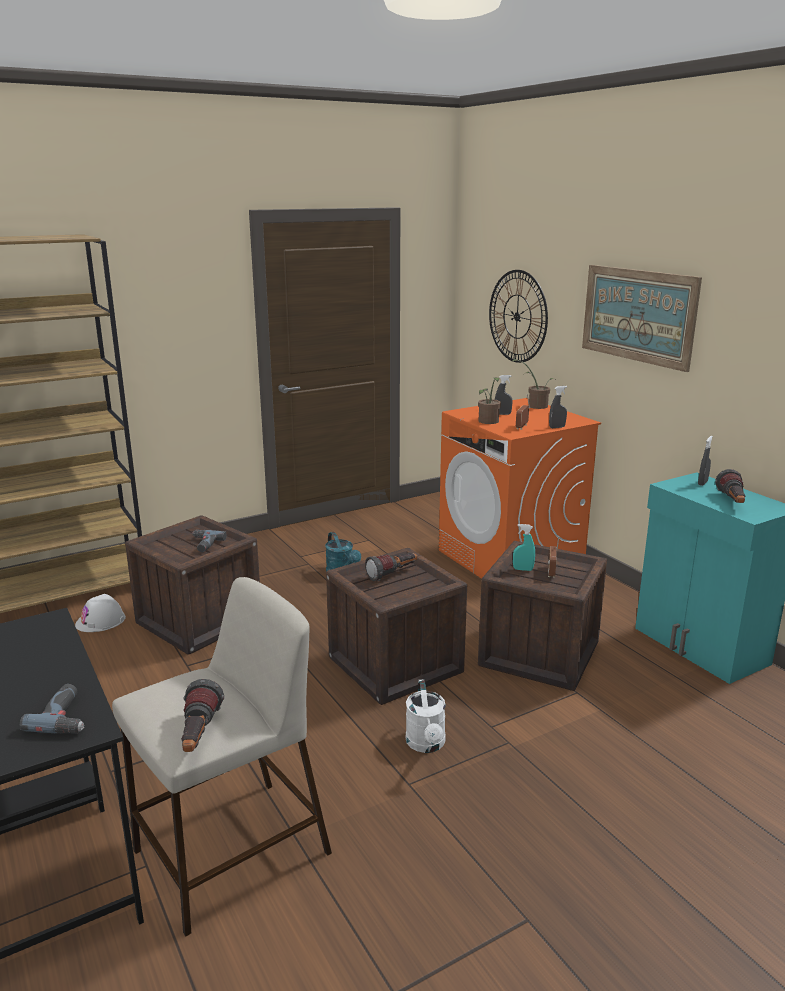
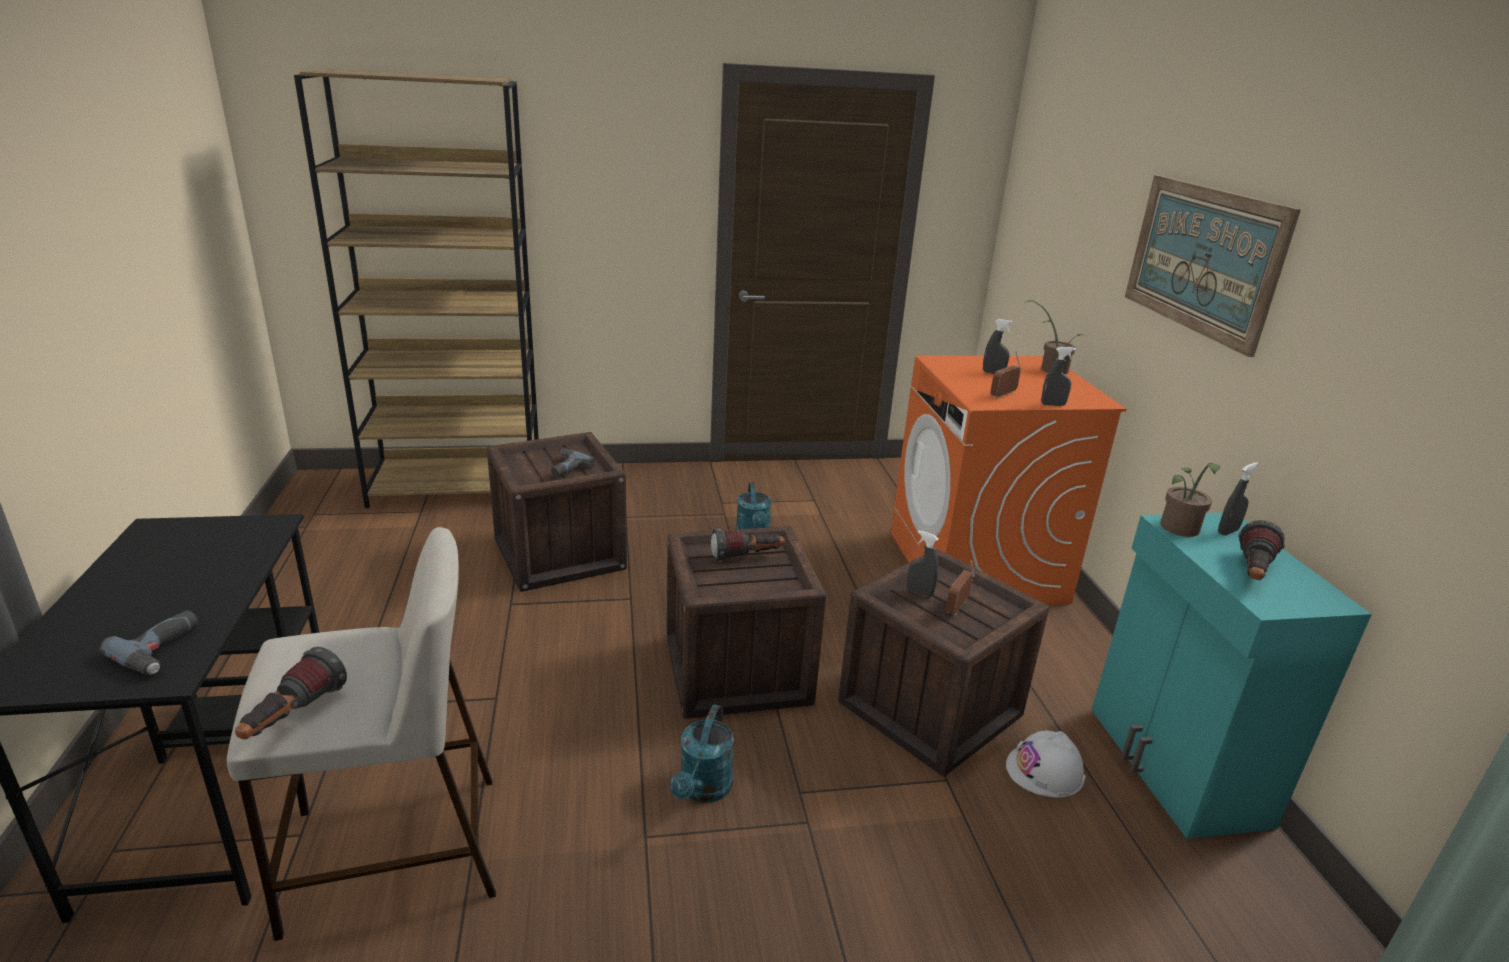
camera: 20 degrees right, 5 degrees up
(100, 621) = (464, 528): white hard hat -> white hard hat (1045, 771)
(427, 745) = (703, 790): white watering can -> turquoise watering can
(488, 422) = (963, 380): potted plant -> potted plant (1179, 530)
(517, 316) = (1061, 241): wall clock -> none
(523, 569) = (919, 593): turquoise spray bottle -> grey spray bottle

